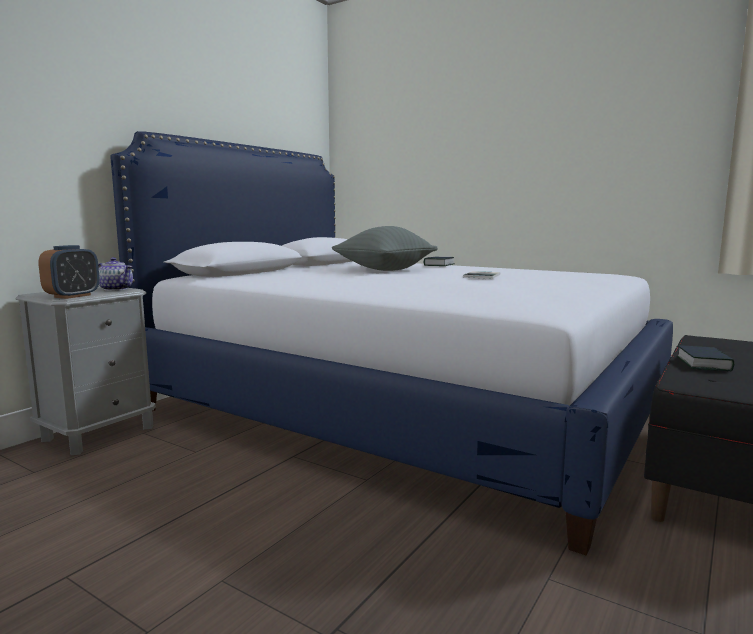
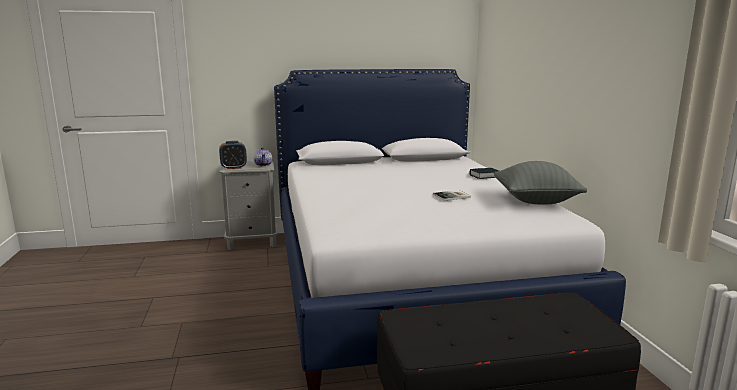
camera: 45 degrees right, 5 degrees up
(384, 270) = (424, 175): grey pillow -> grey pillow (535, 201)
(703, 364) = (474, 313): book -> none

